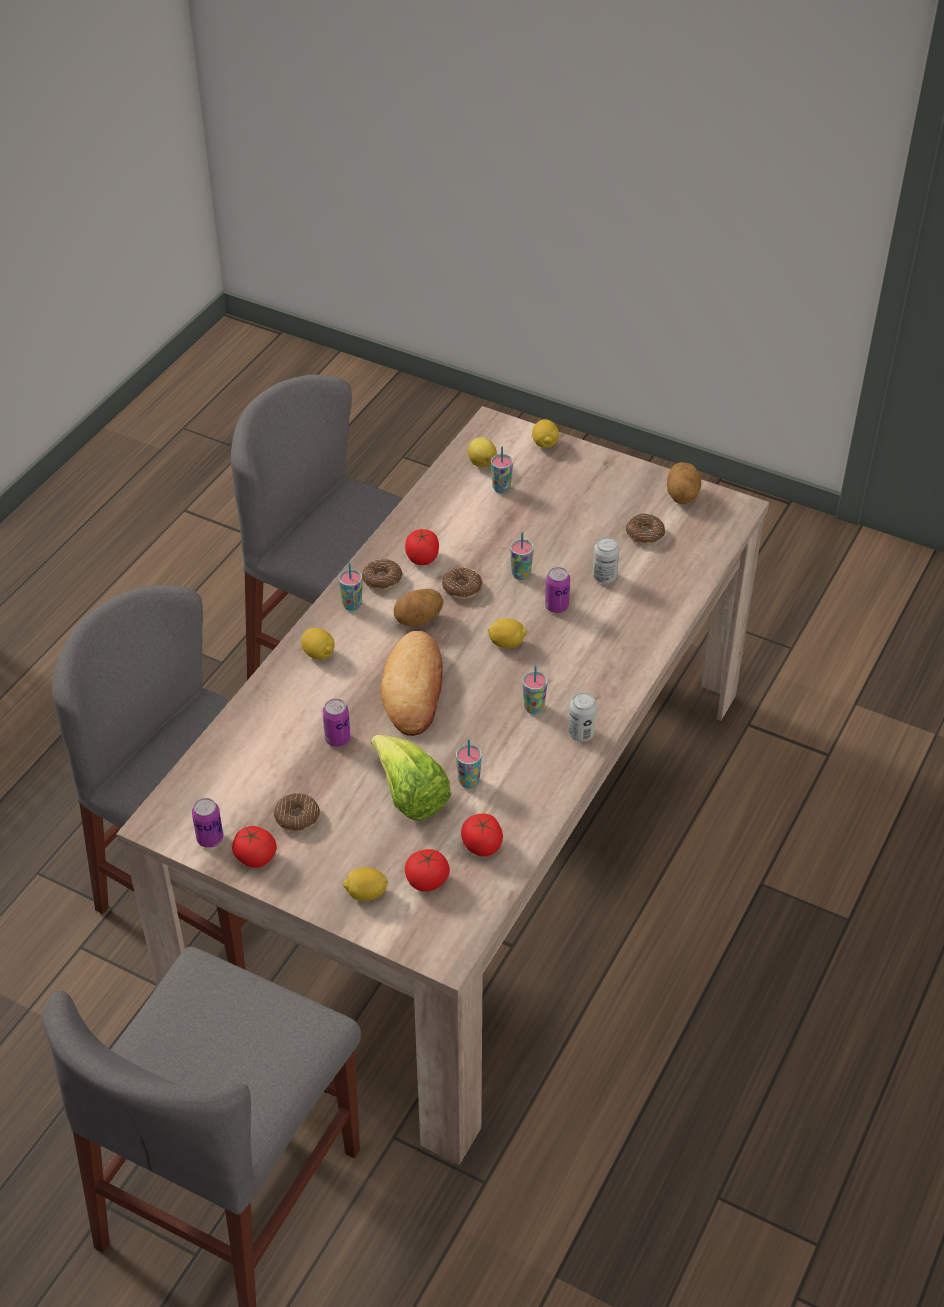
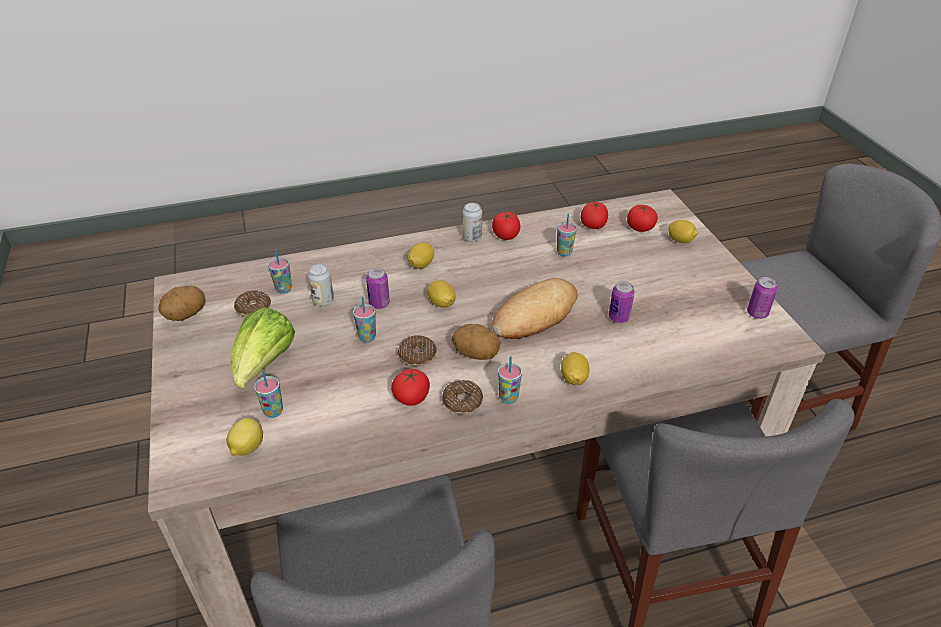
camera: 135 degrees left, 5 degrees down
(255, 857) = (734, 288): tomato -> tomato (506, 235)
(297, 817) = (688, 292): donut -> none
(410, 796) = (606, 265): lettuce -> lettuce (264, 365)
(534, 708) = (478, 262): cup -> cup (284, 289)
(545, 444) = (179, 426): lemon -> lemon (421, 264)

